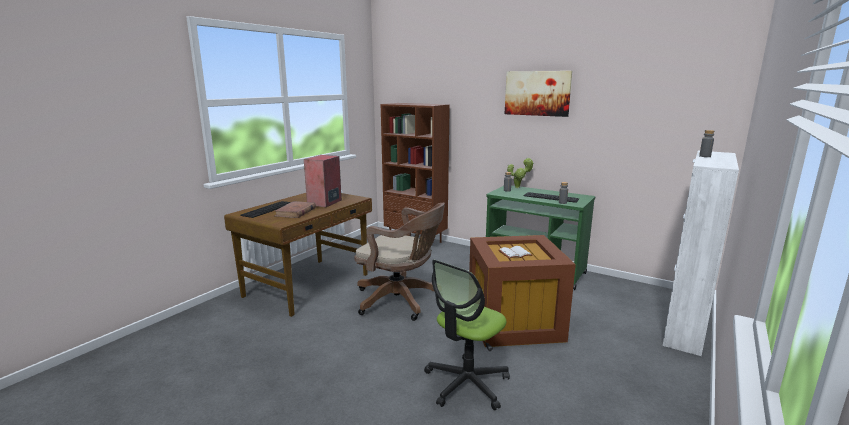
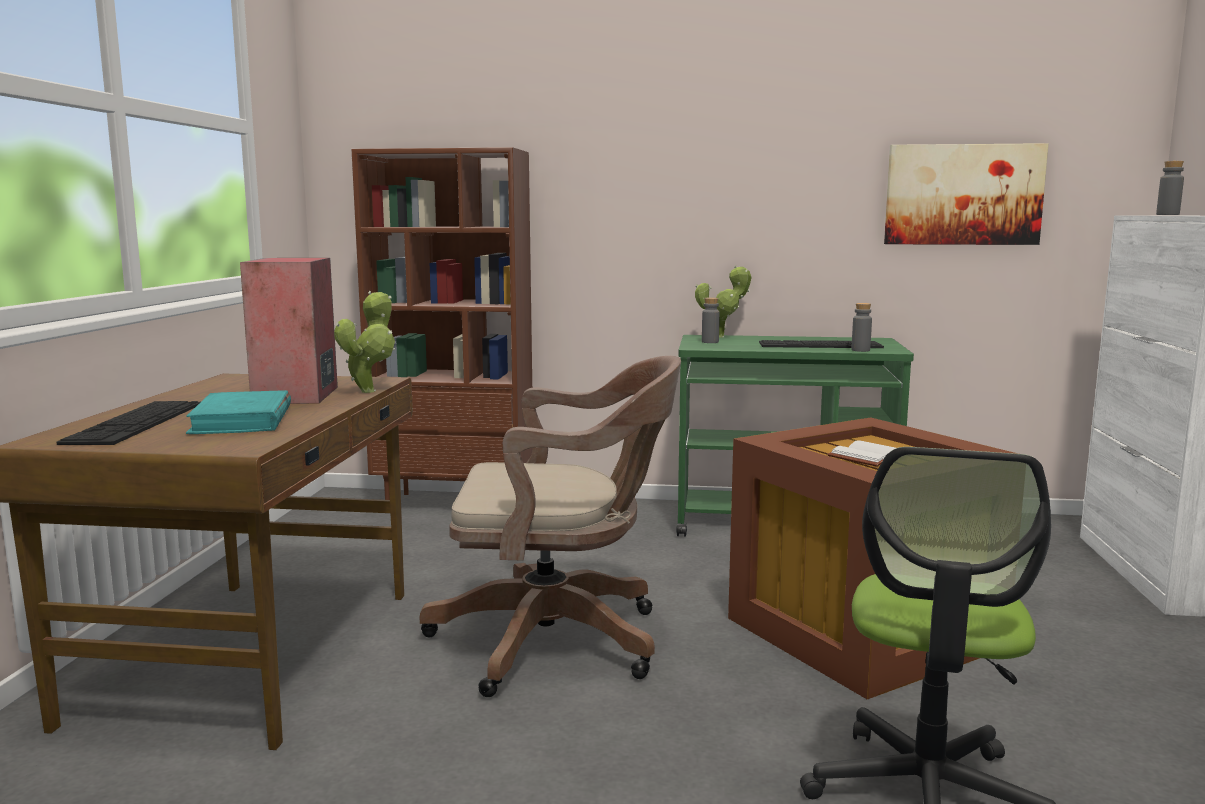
camera: 25 degrees left, 5 degrees down
(295, 212) = (242, 420): brown book -> turquoise book
(348, 203) = (370, 390): none -> potted plant
(537, 93) = (747, 120): picture -> picture (963, 195)

